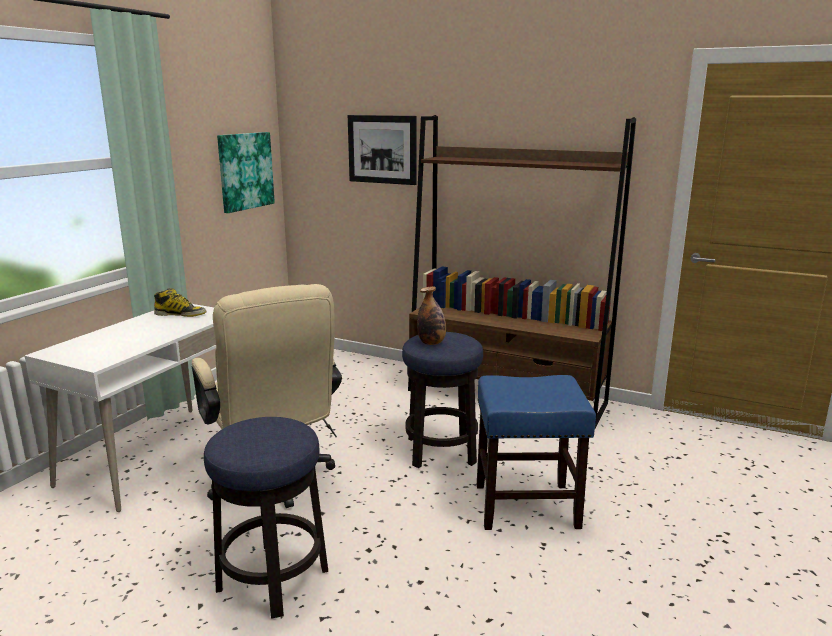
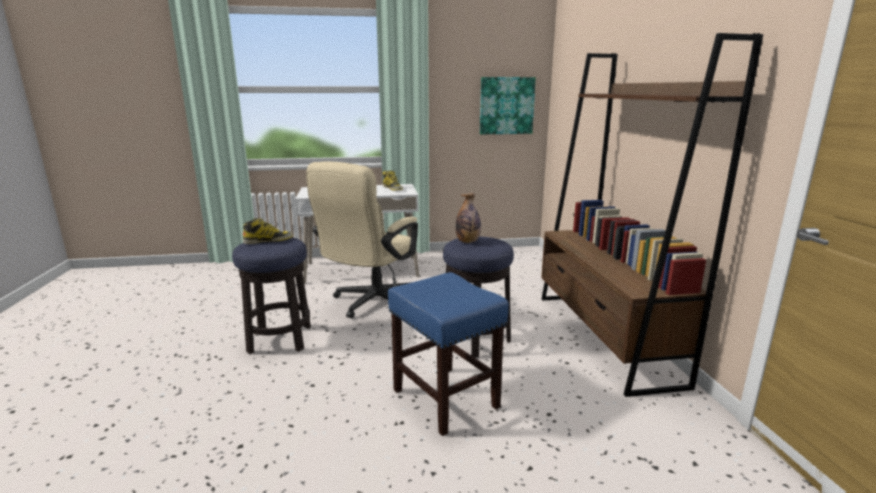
camera: 55 degrees right, 0 degrees up
(247, 434) = (268, 240): none -> boot
(382, 149) = (591, 89): picture -> none

